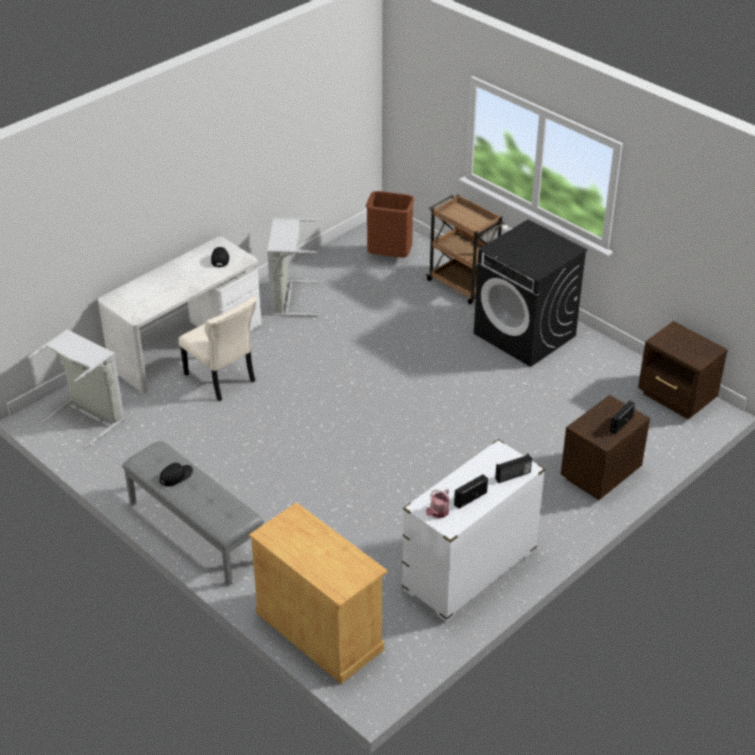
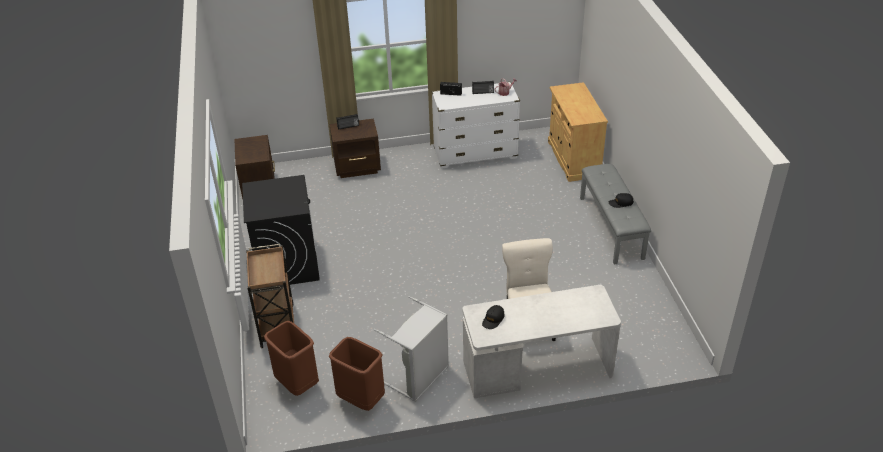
camera: 145 degrees left, 0 degrees up
(89, 417) = (647, 335): grey laundry basket -> none
(324, 266) = (360, 400): none -> brown trash can

